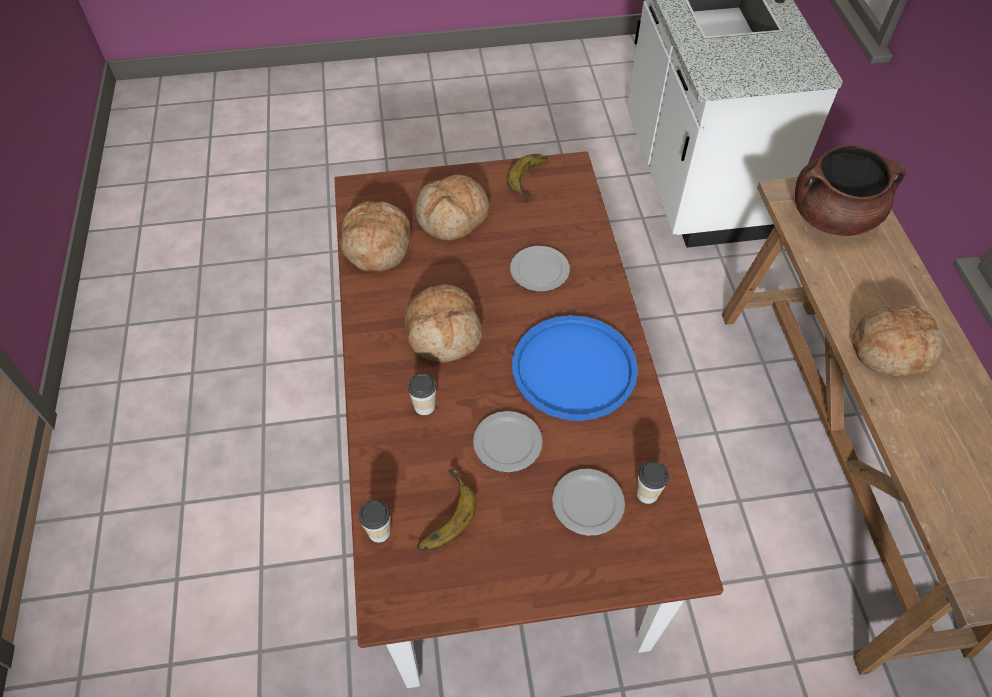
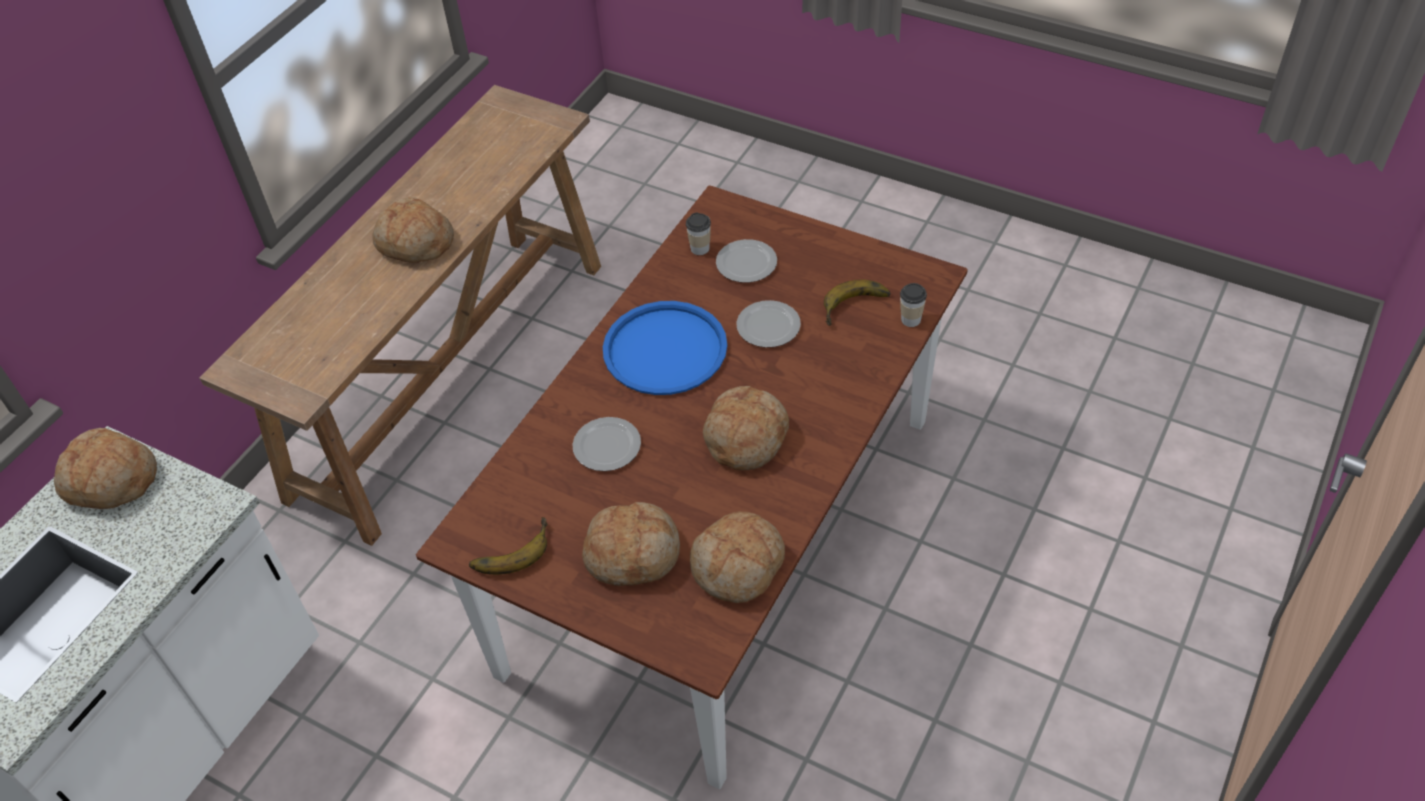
camera: 140 degrees left, 5 degrees down
(424, 406) = (812, 385): cup -> none
(789, 61) = (110, 481): none -> bread
(833, 216) = (298, 354): brown cooking pot -> none

